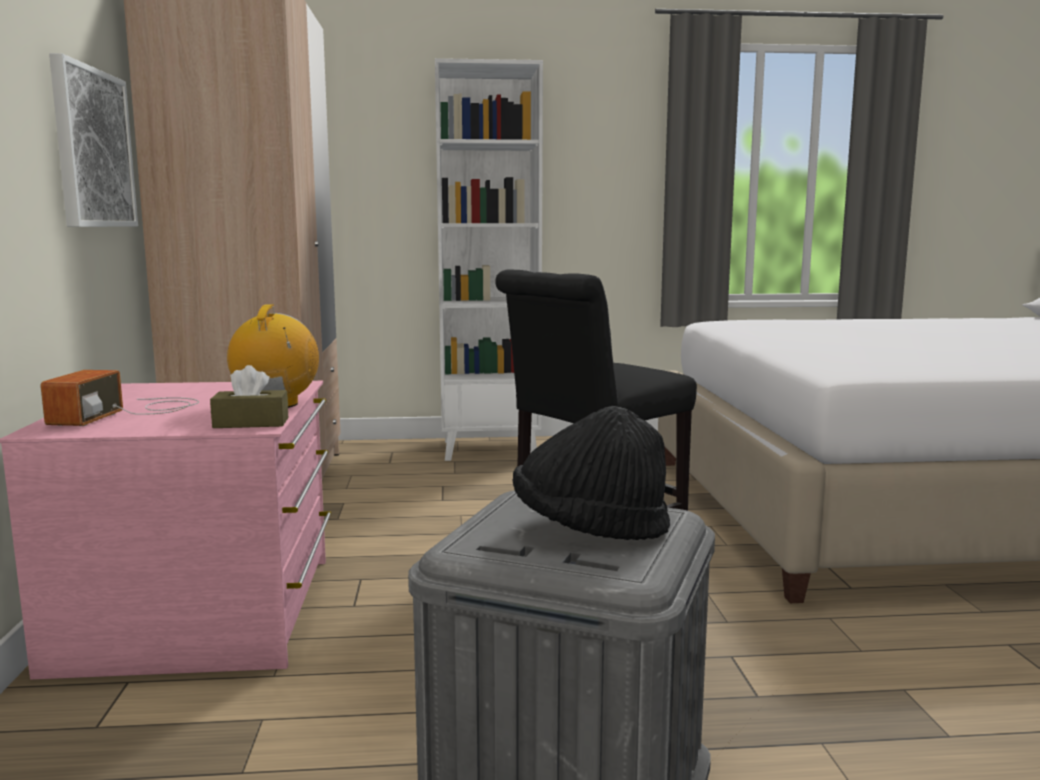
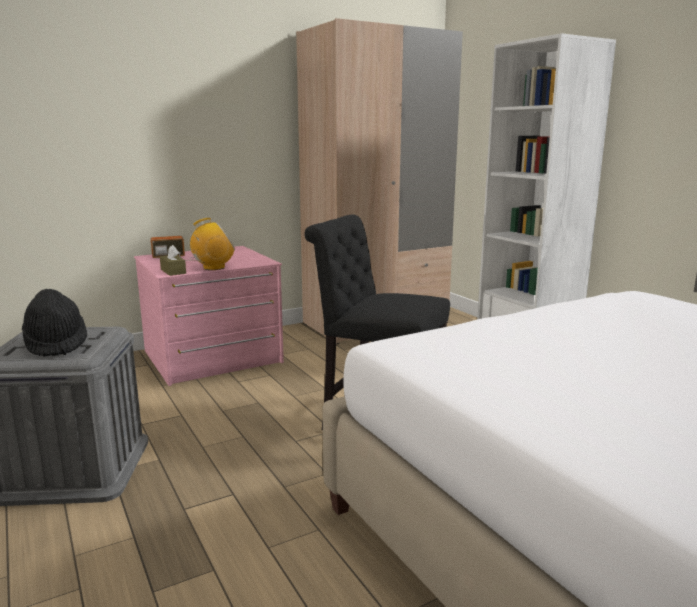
camera: 65 degrees right, 5 degrees up
(92, 148) = (249, 133): picture -> none

